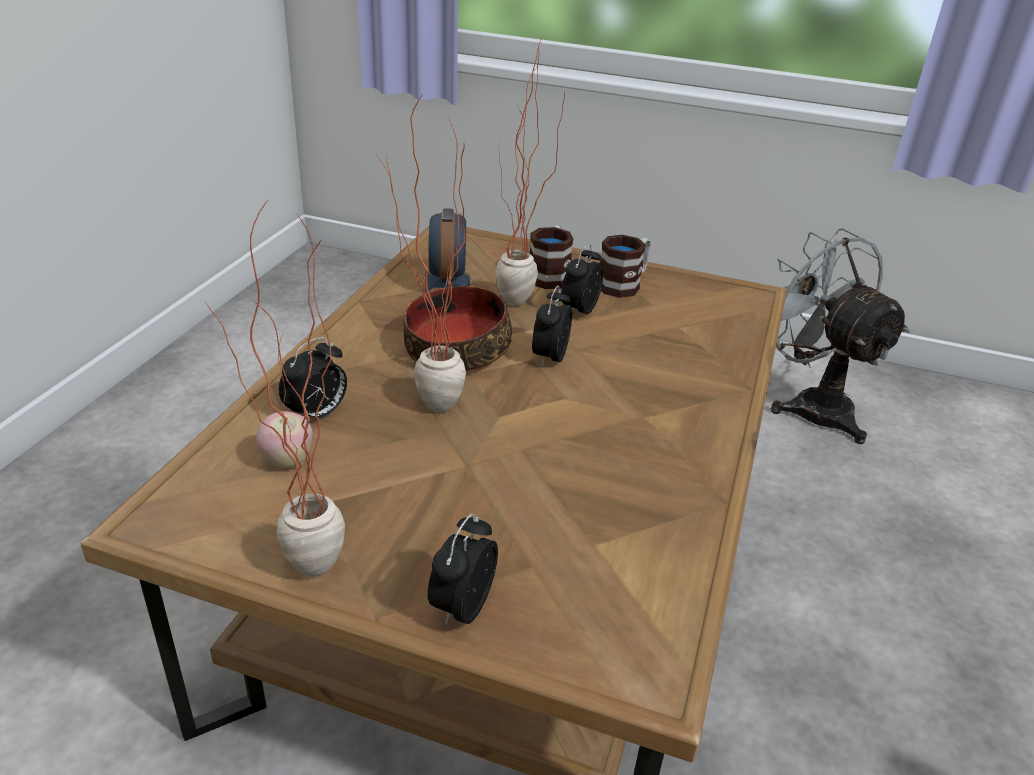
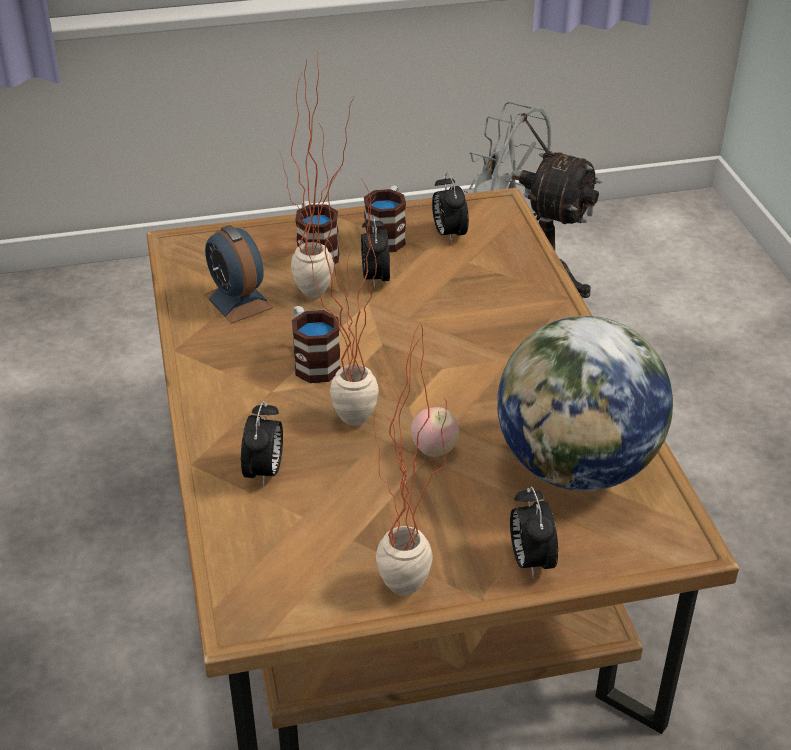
camera: 30 degrees left, 5 degrees up
(287, 461) = (288, 522): apple -> apple (434, 450)
(456, 349) = (312, 362): bowl -> mug
(549, 357) = (395, 336): alarm clock -> alarm clock (448, 234)
(607, 541) = (576, 467): none -> globe

